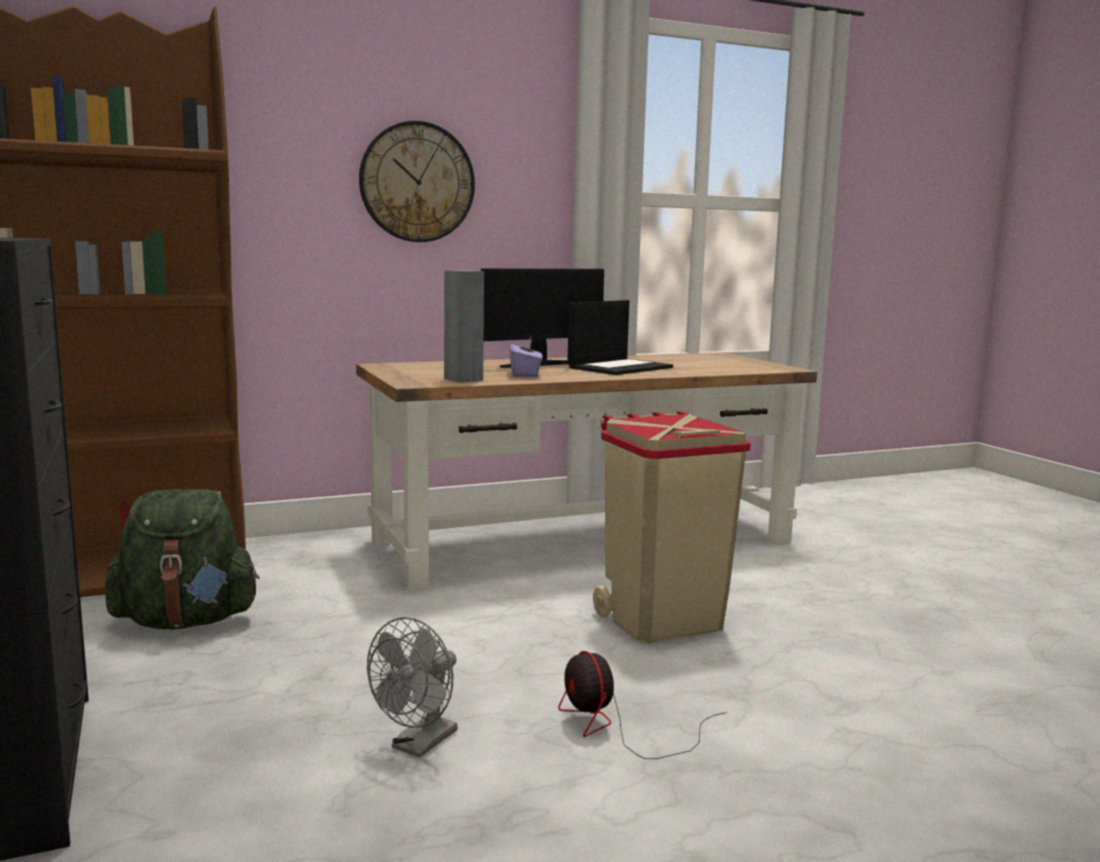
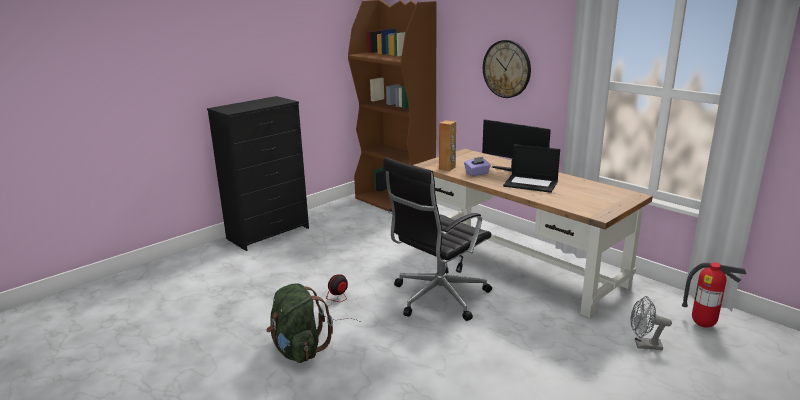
camera: 70 degrees right, 10 degrees up
(186, 621) = (364, 221): green backpack -> green backpack (298, 350)
(418, 745) = (309, 275): grey fan -> grey fan (644, 345)
(464, 379) = (447, 168): grey speaker -> brown speaker
(662, 620) = (437, 297): beige trash can -> black office chair
(831, 503) = (703, 325): none -> fire extinguisher

